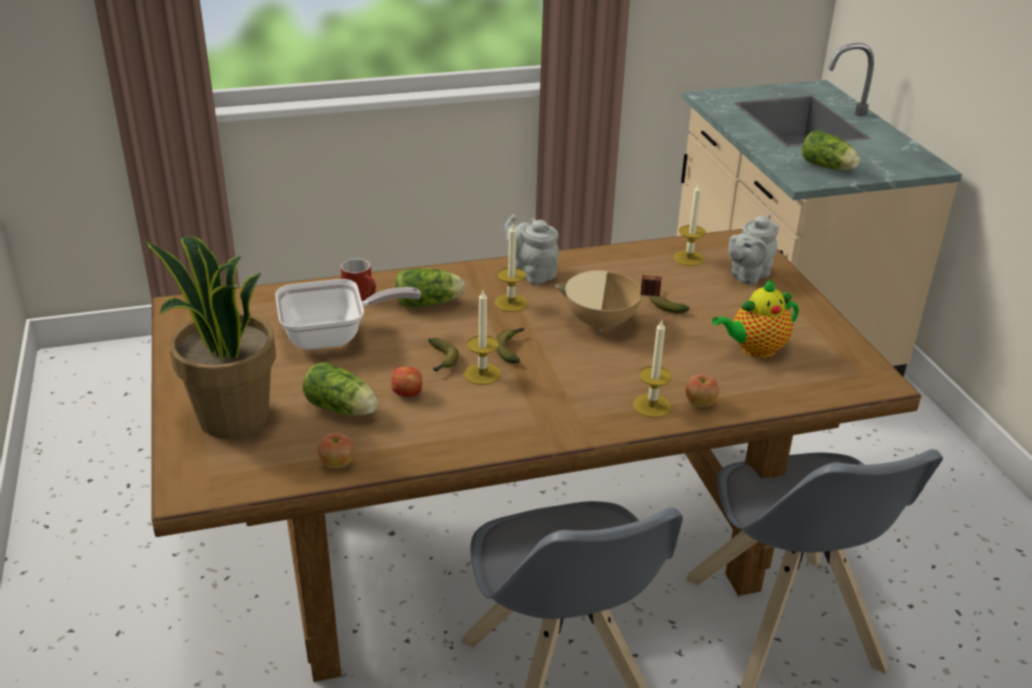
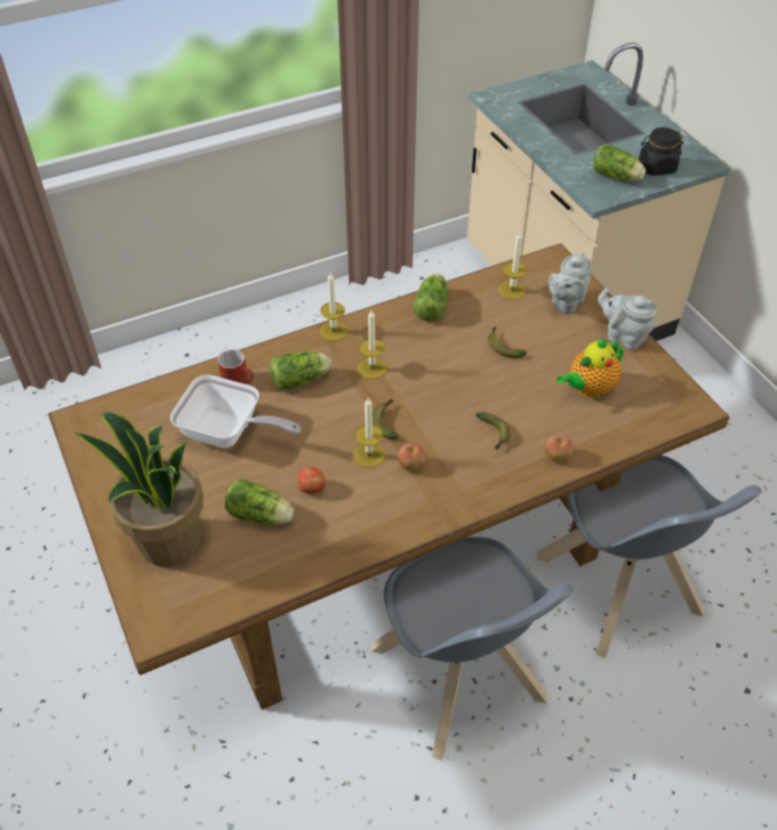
camera: 10 degrees left, 15 degrees up
(333, 336) = (228, 433): frying pan -> frying pan turned 45 degrees clockwise
(337, 464) = (274, 577): apple -> apple (411, 465)
(441, 361) = (330, 446): banana -> banana (494, 434)
(531, 273) = (381, 330): grey teapot -> grey teapot (623, 336)
(594, 261) = (432, 306): none -> lettuce
(601, 324) = (455, 380): beige cooking pot -> none
(652, 406) = (518, 466): candle -> candle (333, 331)
(876, 164) = (656, 167): none -> black jar

